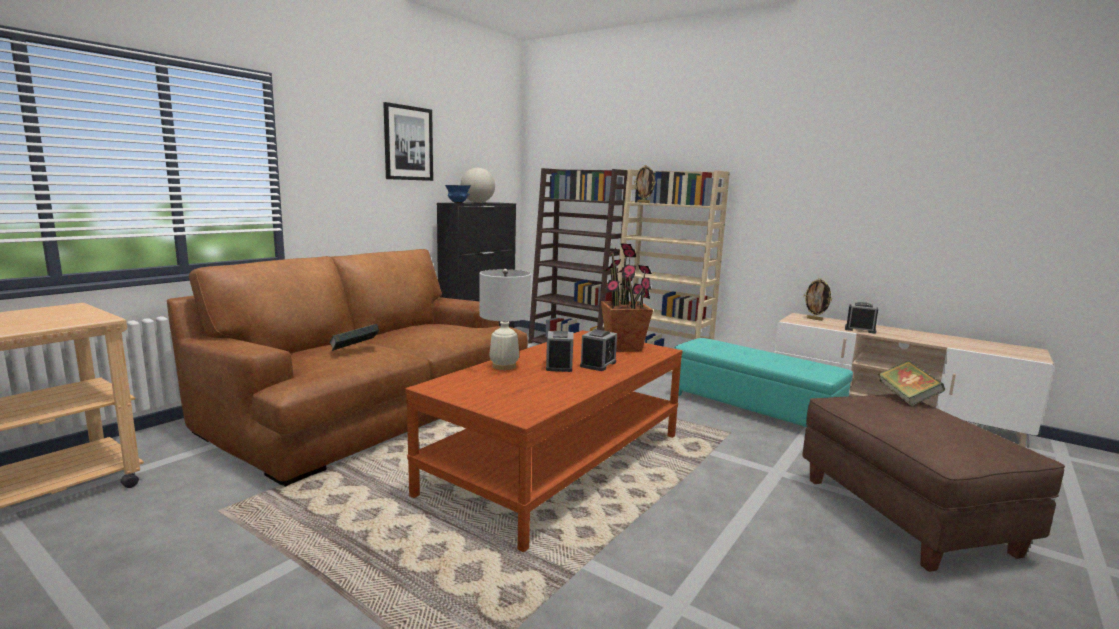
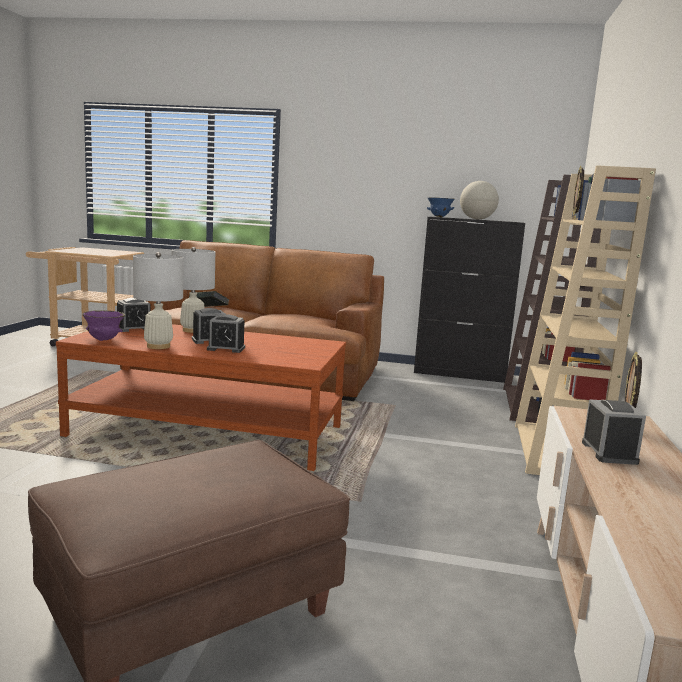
camera: 65 degrees right, 0 degrees up
(408, 143) = (404, 157): picture -> none
(476, 387) = (134, 328): none -> alarm clock
(535, 405) = (104, 340): none -> purple bowl
(578, 385) = (158, 346): none -> white table lamp
(624, 347) = (297, 353): potted plant -> none
(754, 408) = (470, 515): turquoise ottoman -> none
(907, 398) = (285, 481): book -> none

